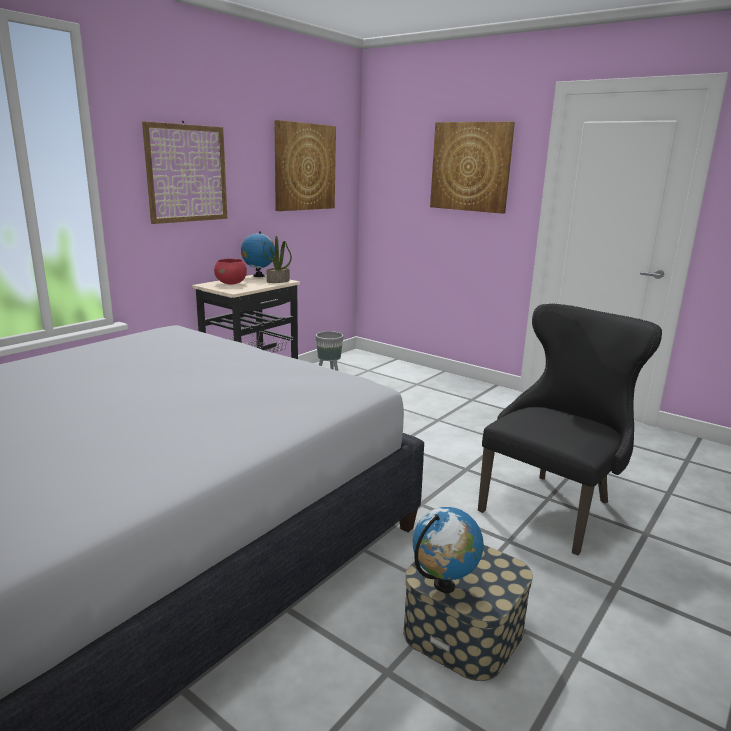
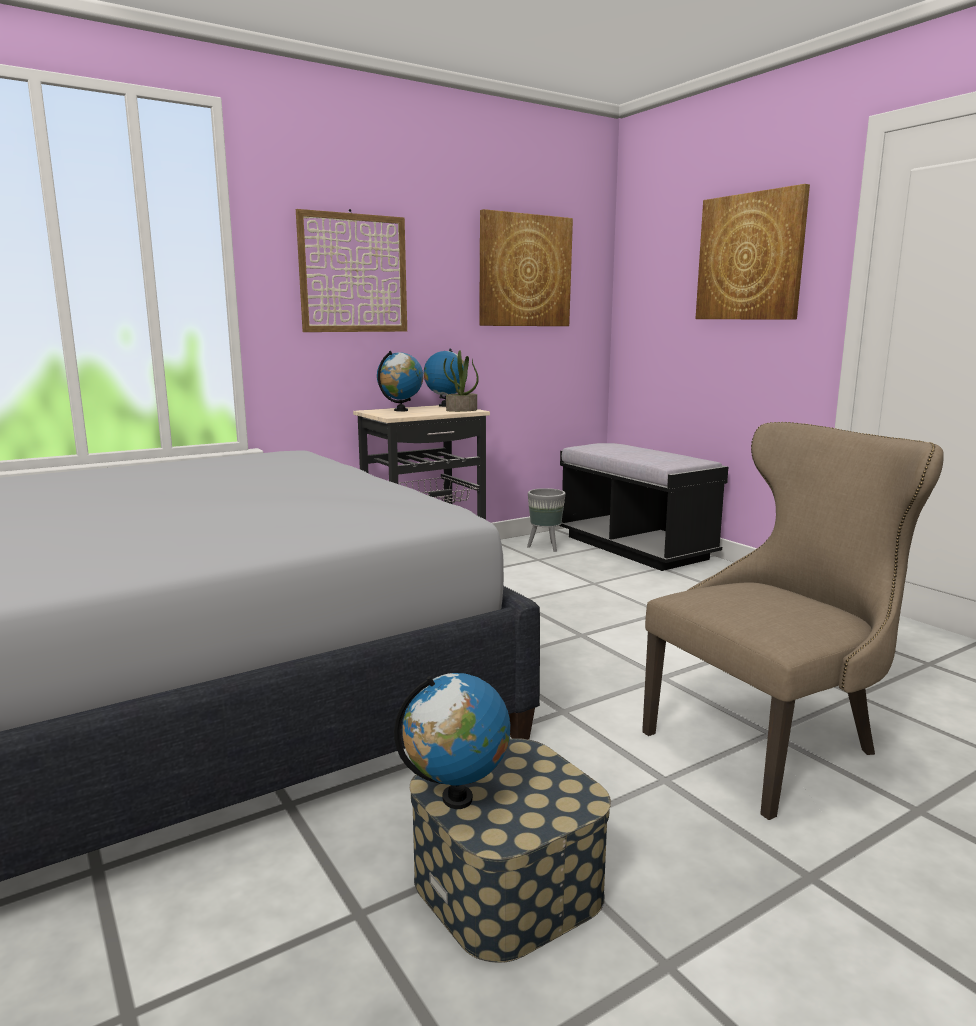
camera: 20 degrees right, 5 degrees down
(231, 283) = (401, 410): red bowl -> globe
(390, 369) = (635, 547): none -> black bench
(553, 506) = (770, 745): black chair -> beige chair

